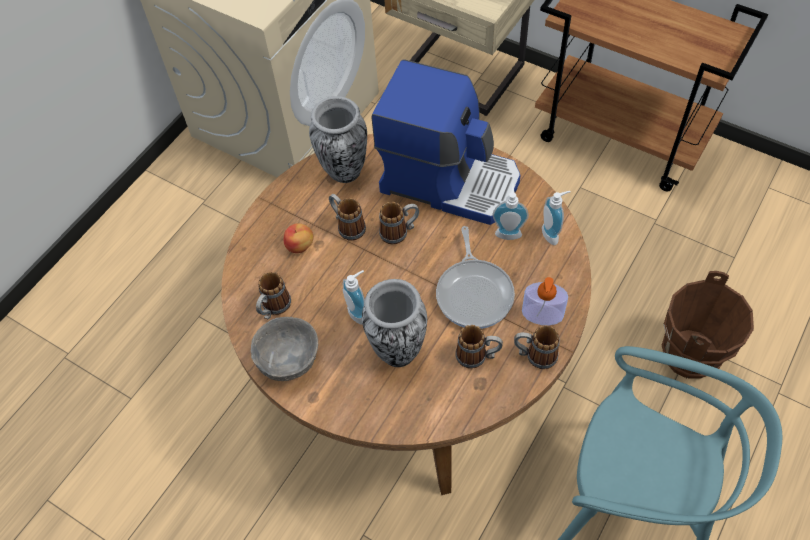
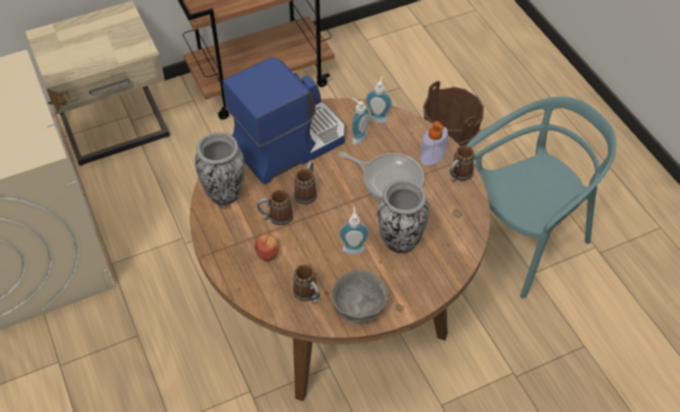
camera: 60 degrees left, 5 degrees down
(478, 356) = (437, 203): mug -> none

